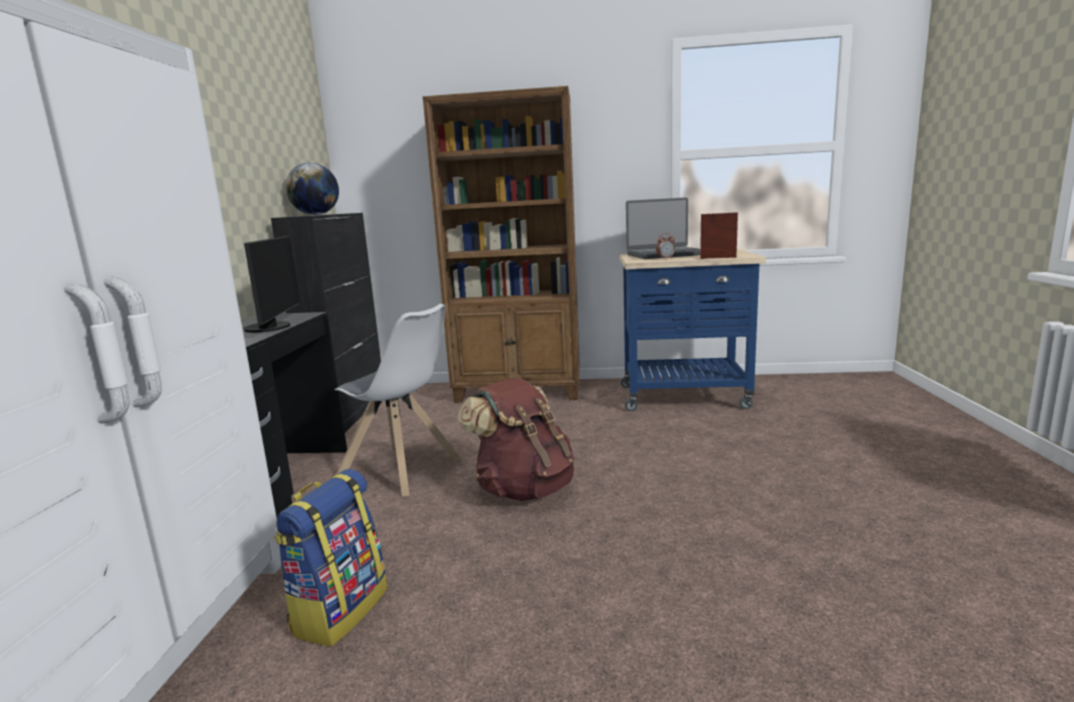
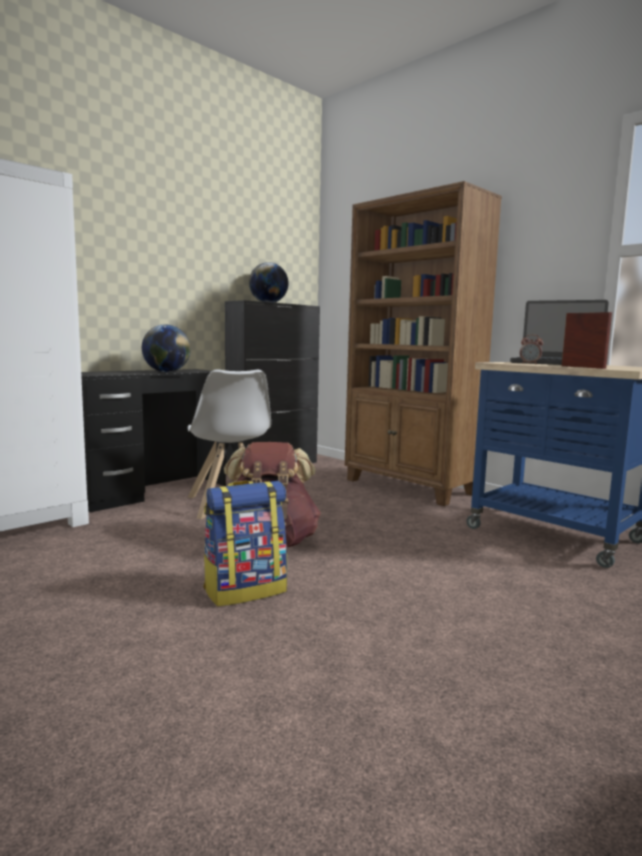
camera: 40 degrees right, 5 degrees down
(273, 327) = (166, 372): monitor -> globe
(339, 610) = (57, 555): backpack -> backpack (245, 590)

